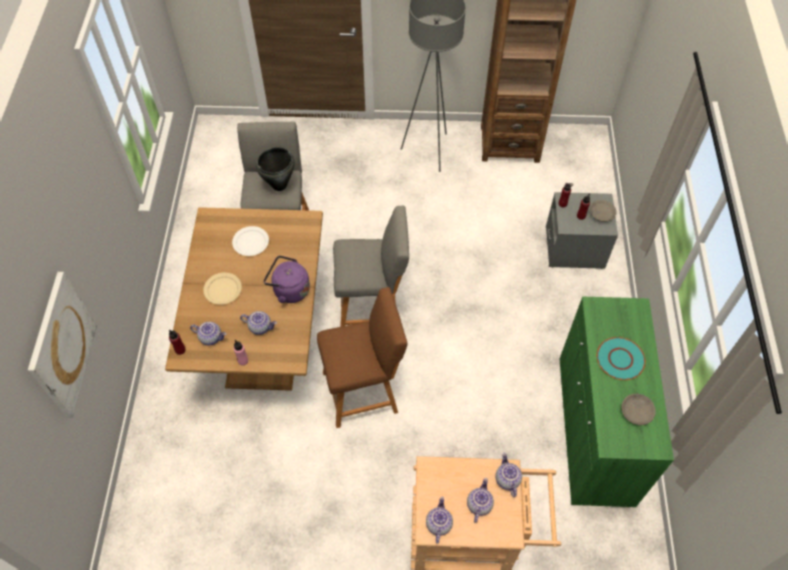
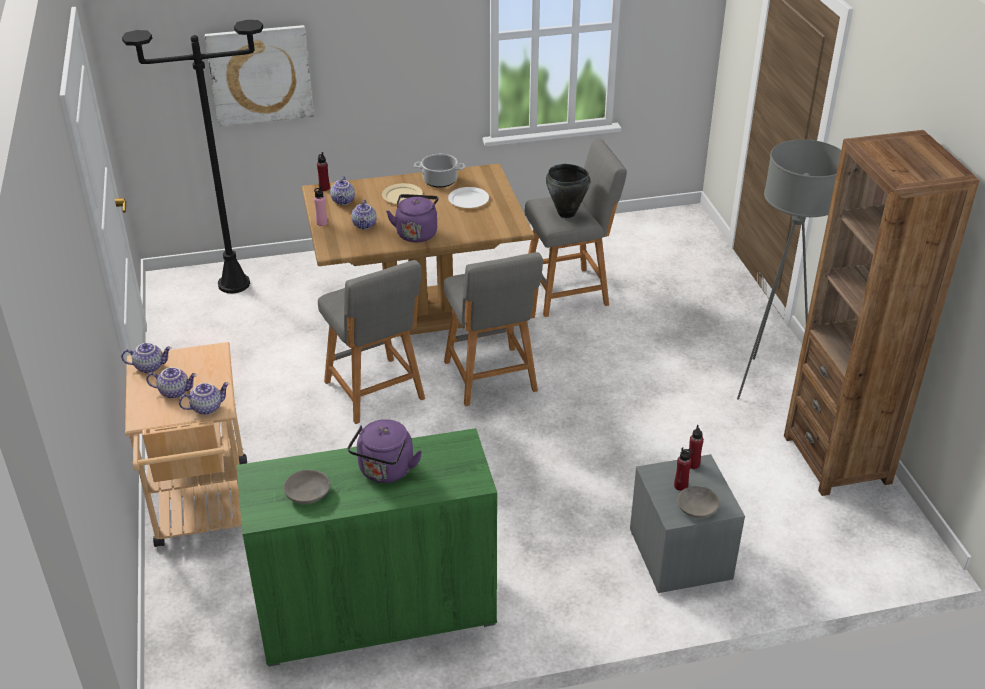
camera: 75 degrees right, 20 degrees down
(159, 488) = (233, 284): none -> black floor lamp
(209, 257) = (439, 181): none -> cooking pot
(364, 391) = (376, 393): brown stool -> grey stool
(620, 359) = (385, 471): turquoise plate -> purple kettle

